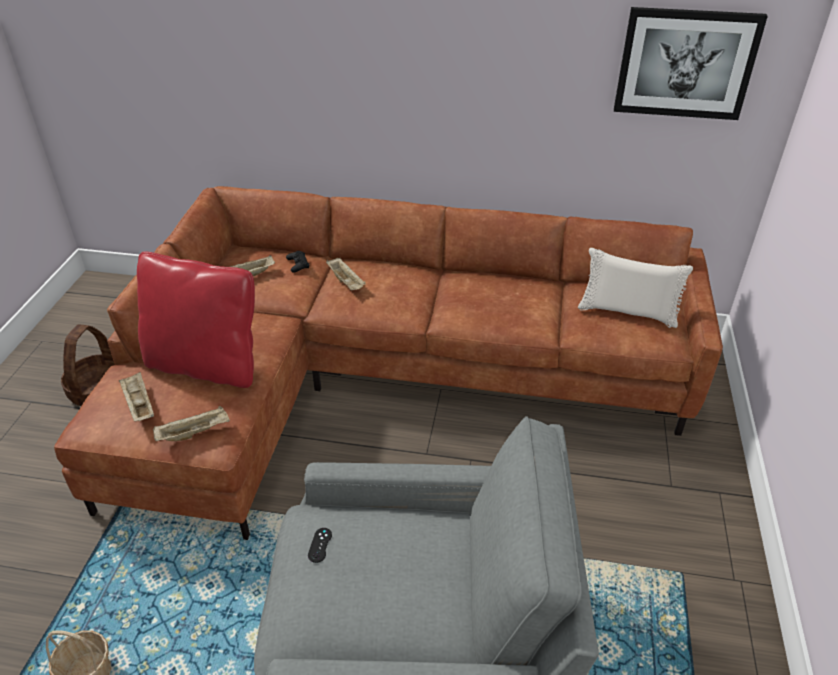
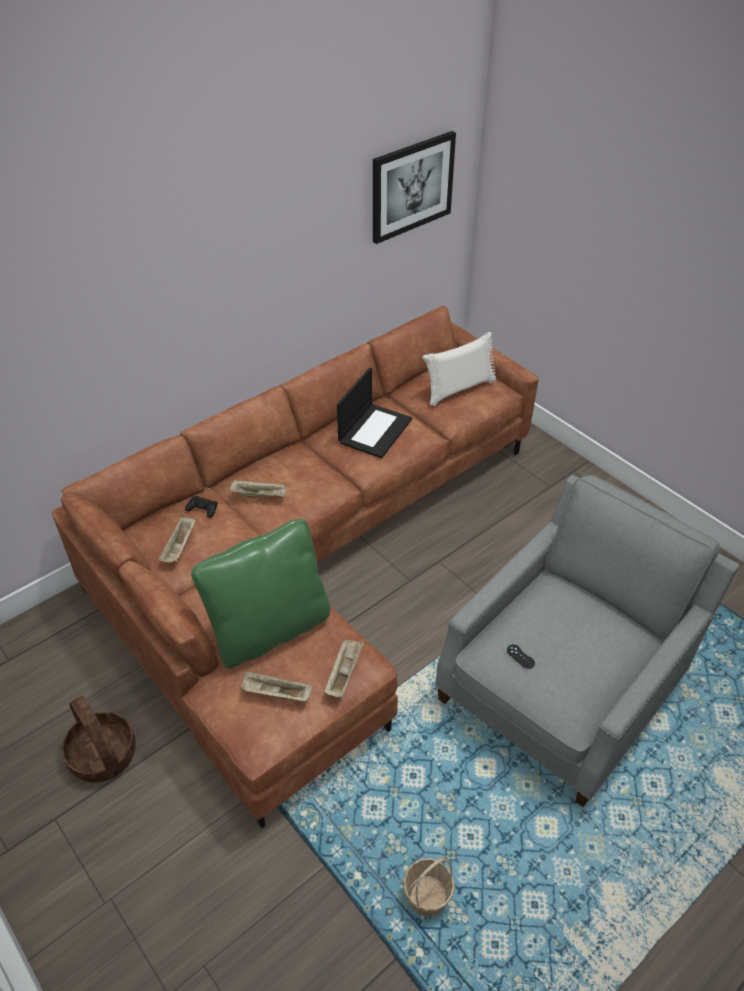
camera: 50 degrees left, 5 degrees up
(206, 365) = (270, 629): red pillow -> green pillow
(500, 296) = (375, 430): none -> laptop

